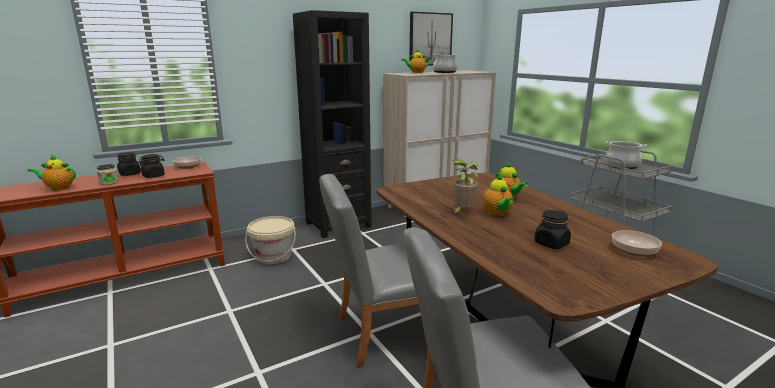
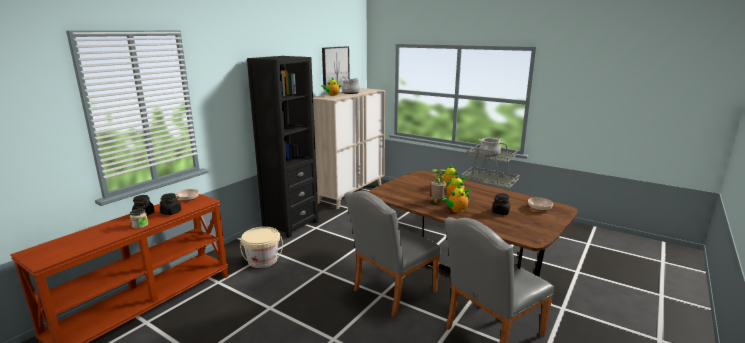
camera: 25 degrees left, 0 degrees up
(58, 188) = (98, 239): teapot -> teapot (456, 210)

